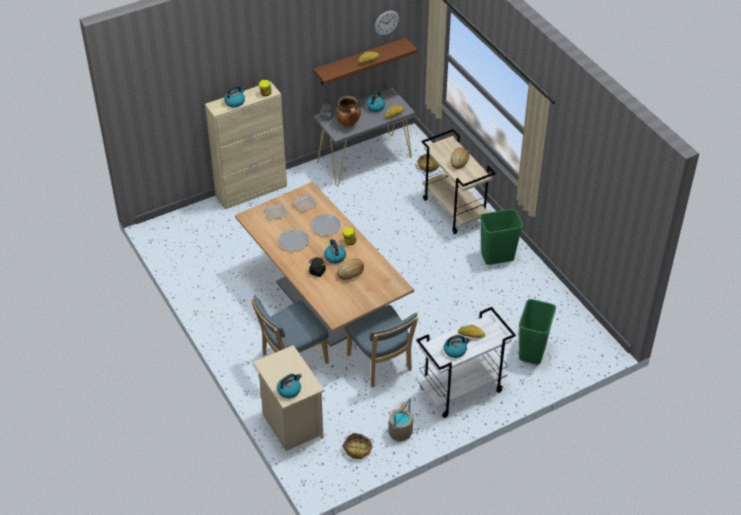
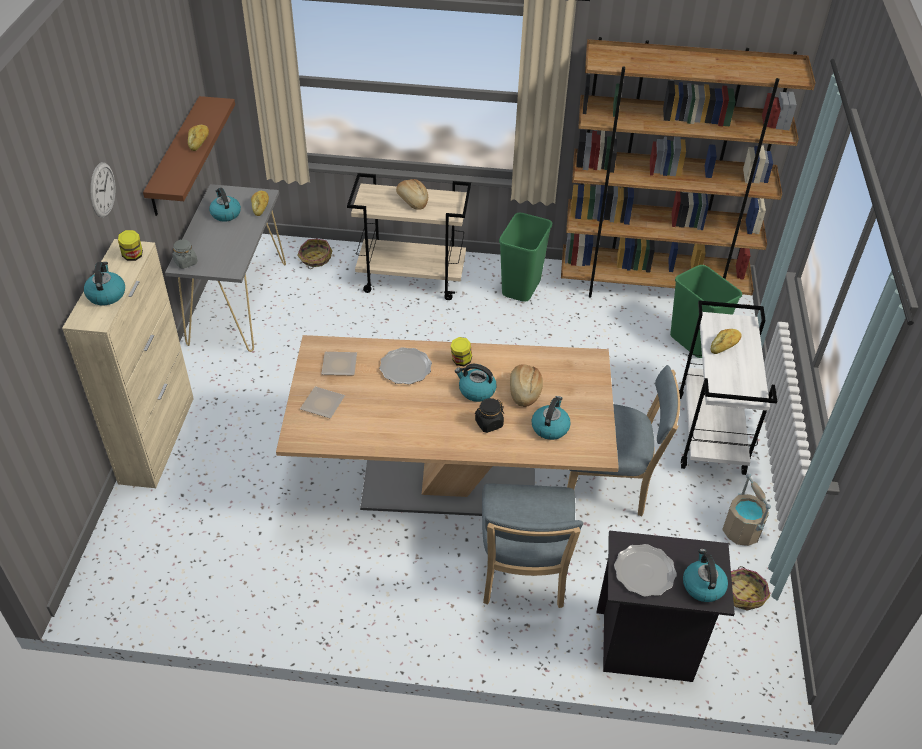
camera: 55 degrees left, 0 degrees up
(291, 425) = (646, 646): beige nightstand -> black nightstand
(293, 241) = (401, 416): plate -> plate (644, 572)
(348, 124) = (225, 251): cooking pot -> none
(386, 22) = (180, 77): wall clock -> wall clock (102, 190)
(455, 350) = (742, 373): kettle -> kettle (550, 427)
(564, 311) = (652, 286): none -> brown bookcase

